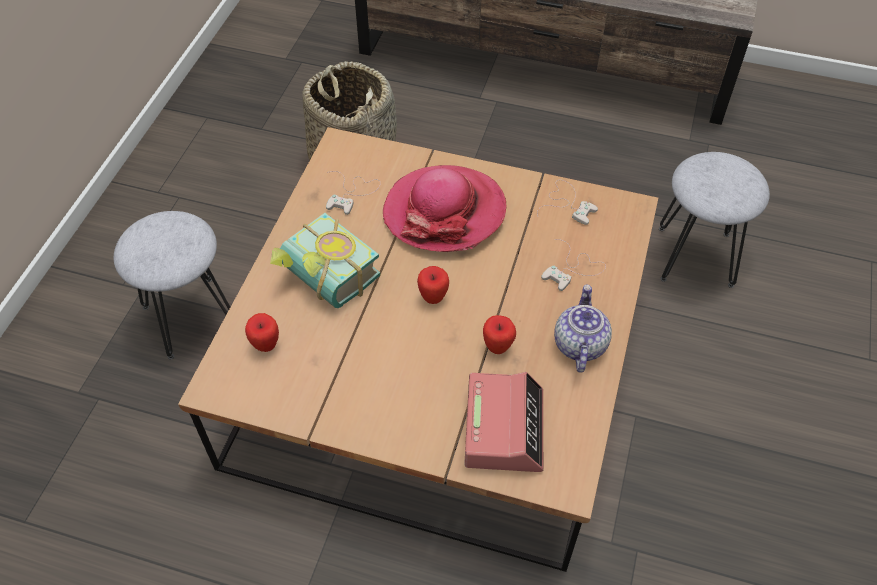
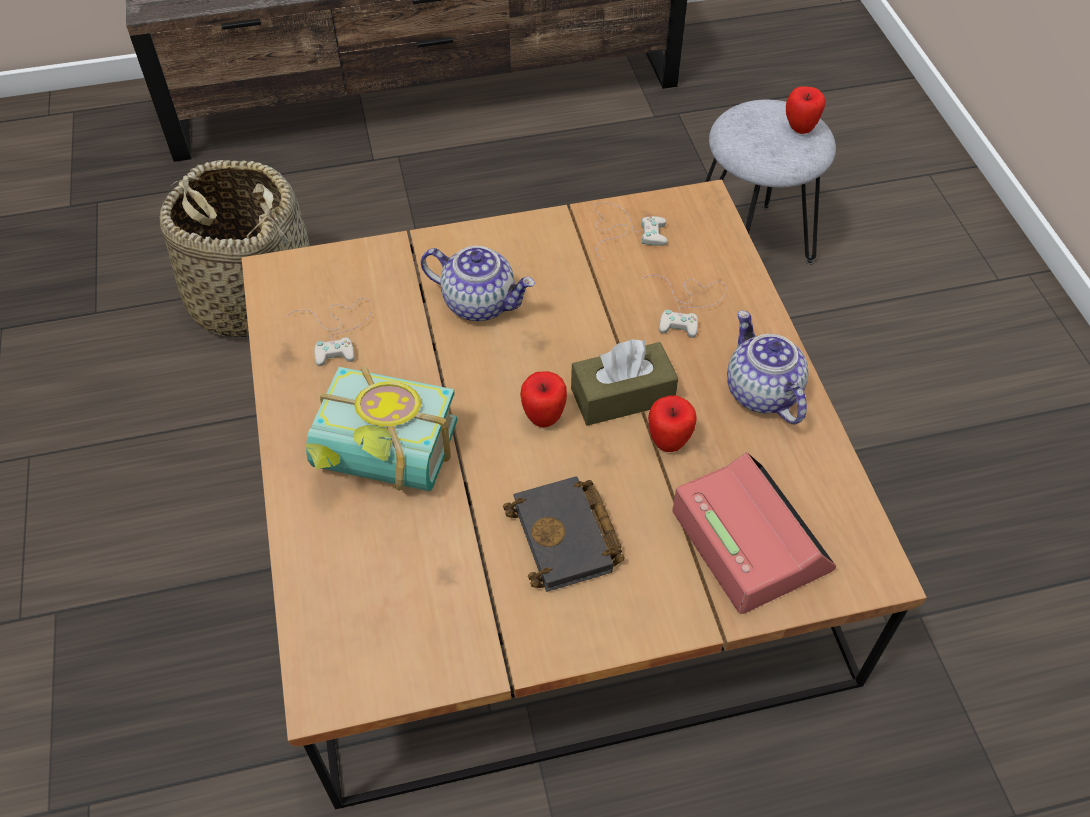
camera: 30 degrees left, 0 degrees up
(190, 316) = (157, 614): grey stool -> none
(266, 345) = (361, 590): apple -> apple (800, 129)
(396, 374) = (568, 539): none -> black book
(444, 212) = (480, 302): hat -> teapot
(489, 306) = (622, 396): none -> brown tissue box

